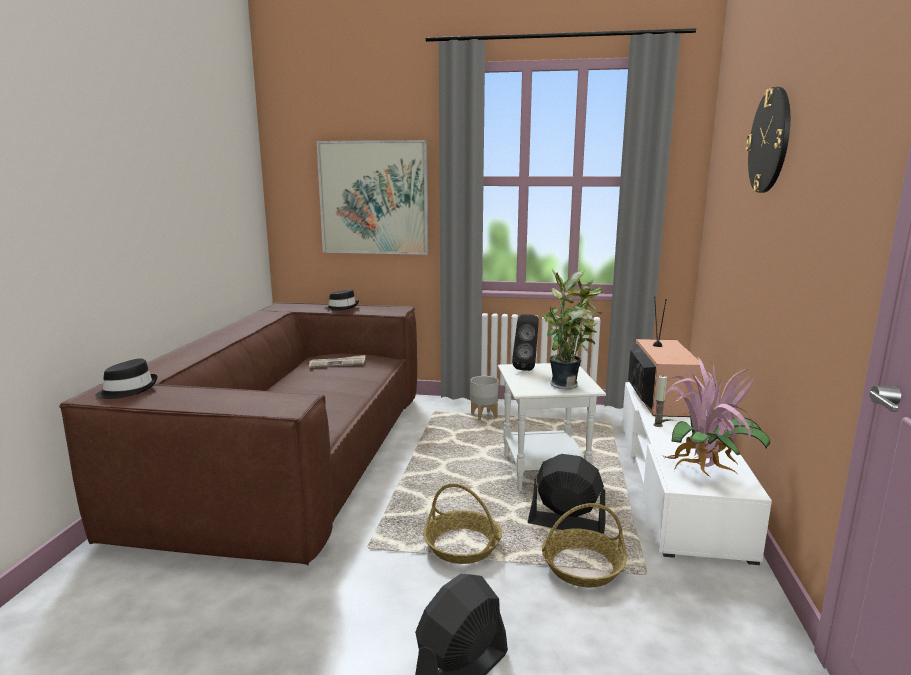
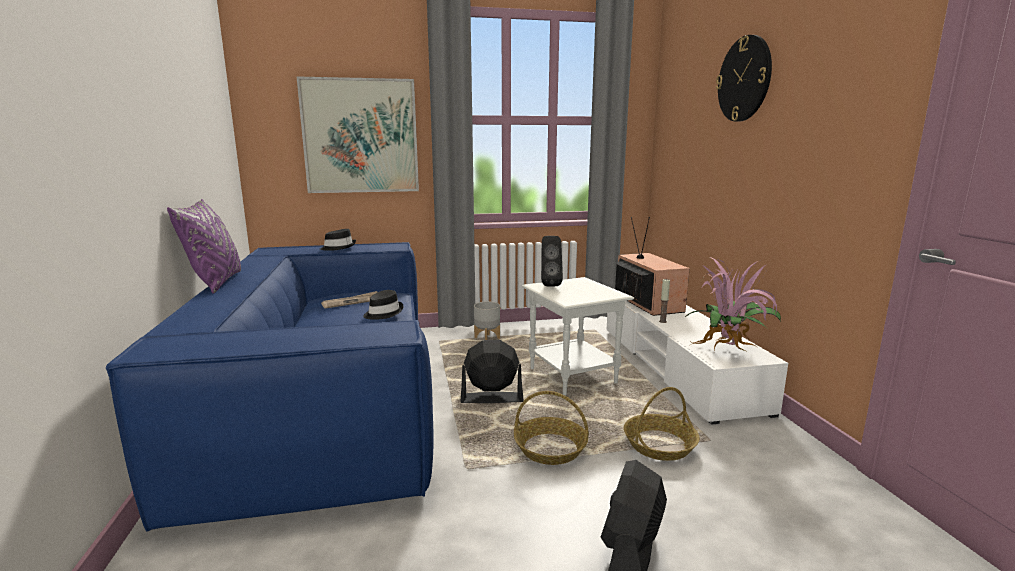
camera: 20 degrees left, 0 degrees up
(128, 390) = (186, 340): black hat -> black hat (383, 313)
(207, 336) = (216, 282): none -> purple pillow
(293, 456) = (326, 400): brown sofa -> blue sofa
(566, 524) = (621, 414): black fan -> black fan (491, 398)
(567, 384) = (597, 294): potted plant -> none

